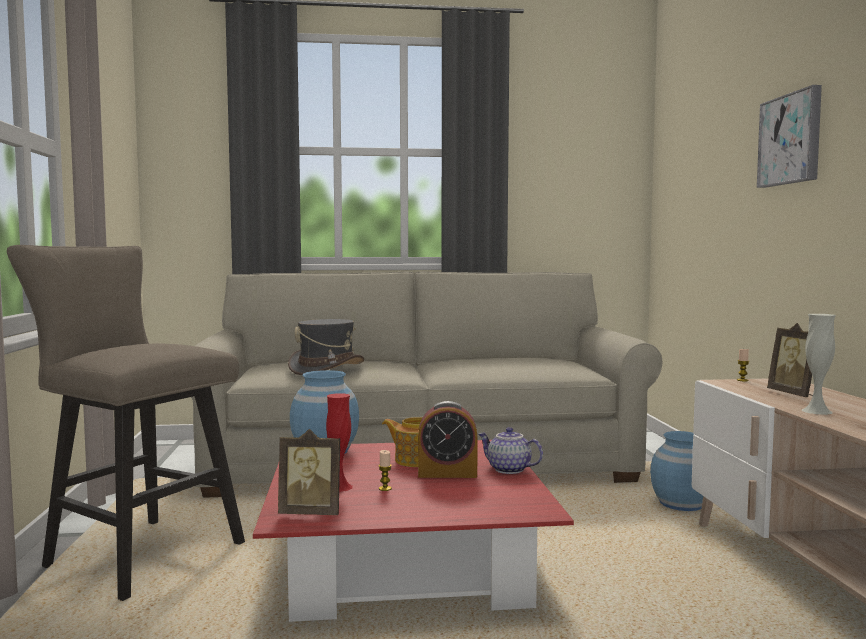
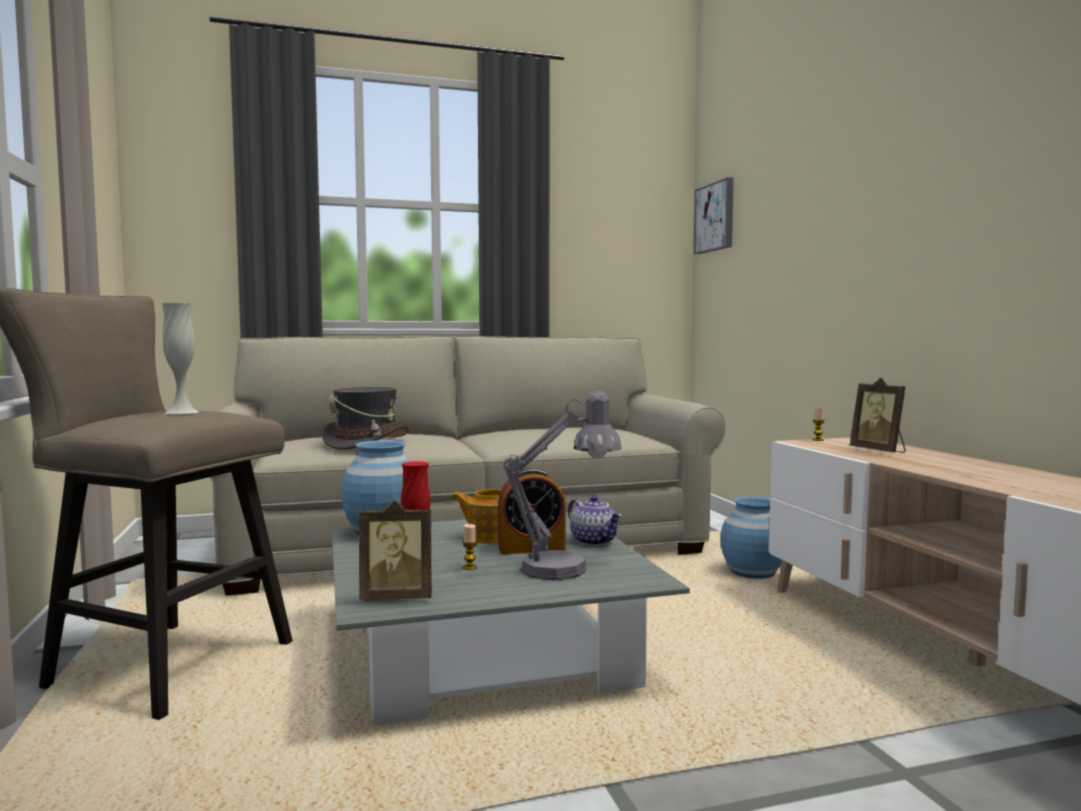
camera: 10 degrees left, 0 degrees up
(407, 563) = (488, 651): red coffee table -> grey coffee table
(470, 494) = (566, 568): none -> grey table lamp
(508, 470) = (595, 541): teapot -> teapot turned 150 degrees counterclockwise
(791, 139) = (855, 196): picture -> picture (715, 217)
(816, 411) = (912, 464): white vase -> white vase (181, 412)

